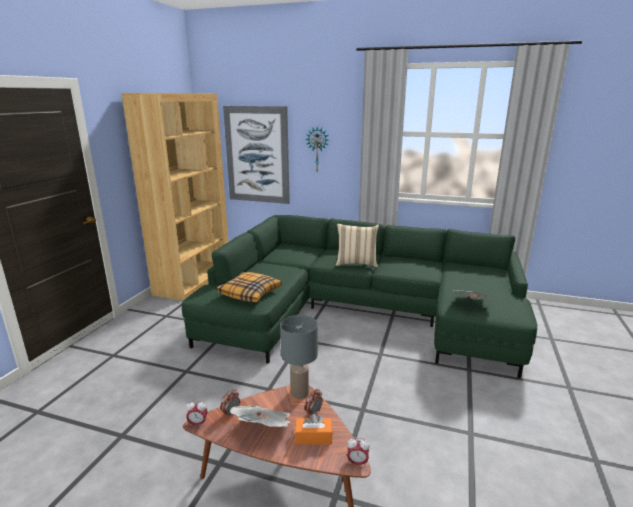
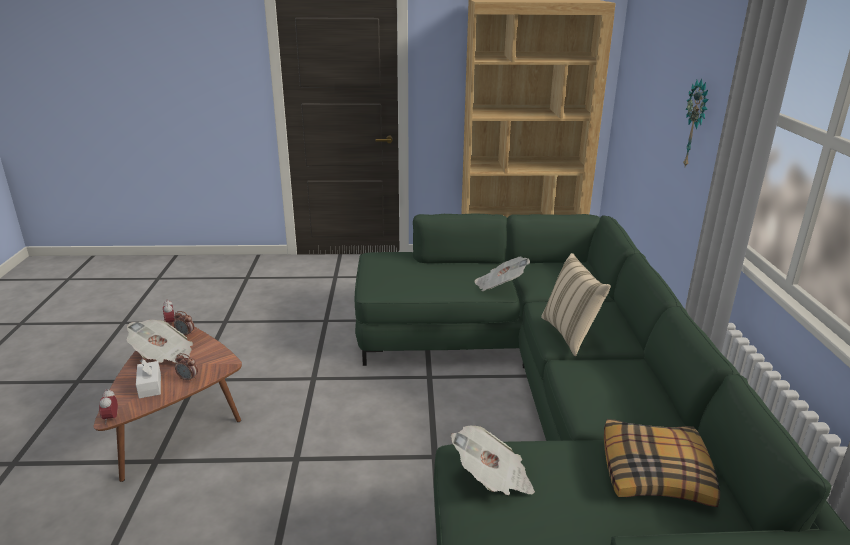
camera: 70 degrees right, 5 degrees up
(250, 293) = (398, 278): pillow -> pillow (656, 473)
(257, 155) = (649, 113): picture -> none
(291, 267) = (499, 286): none -> newspaper
(299, 393) = (221, 364): grey table lamp -> none
(313, 437) = (150, 386): orange tissue box -> white tissue box

